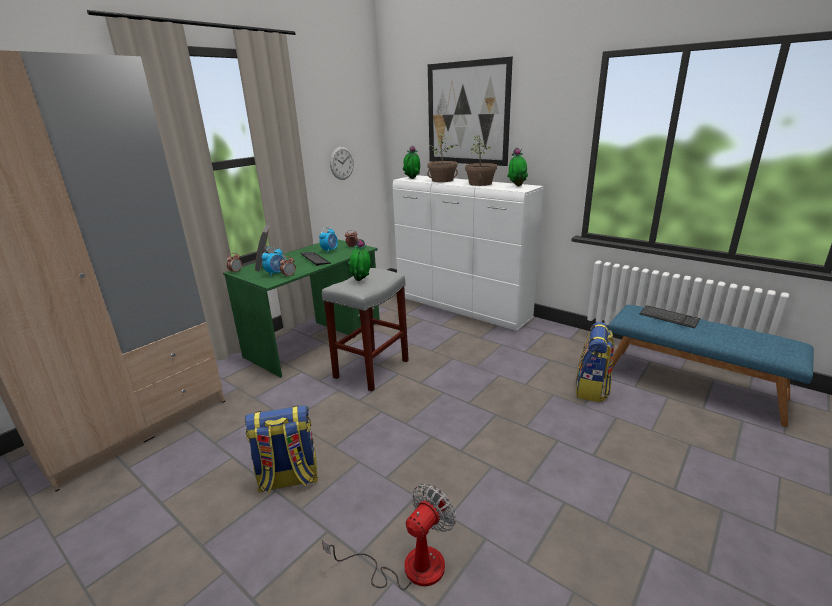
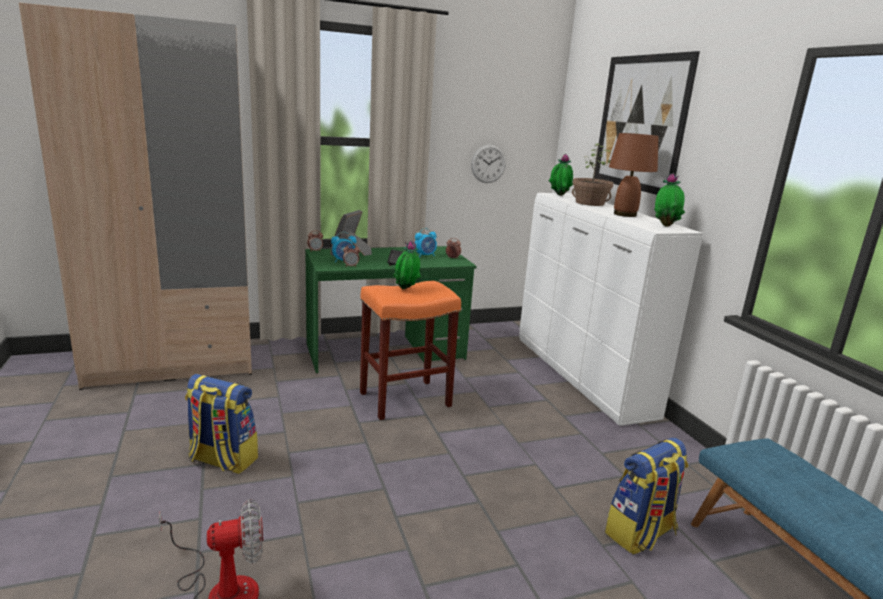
camera: 30 degrees right, 5 degrees down
(371, 369) = (404, 400): grey stool -> orange stool
(480, 184) = (625, 215): potted plant -> brown table lamp
(668, 318) = (805, 476): keyboard -> none

